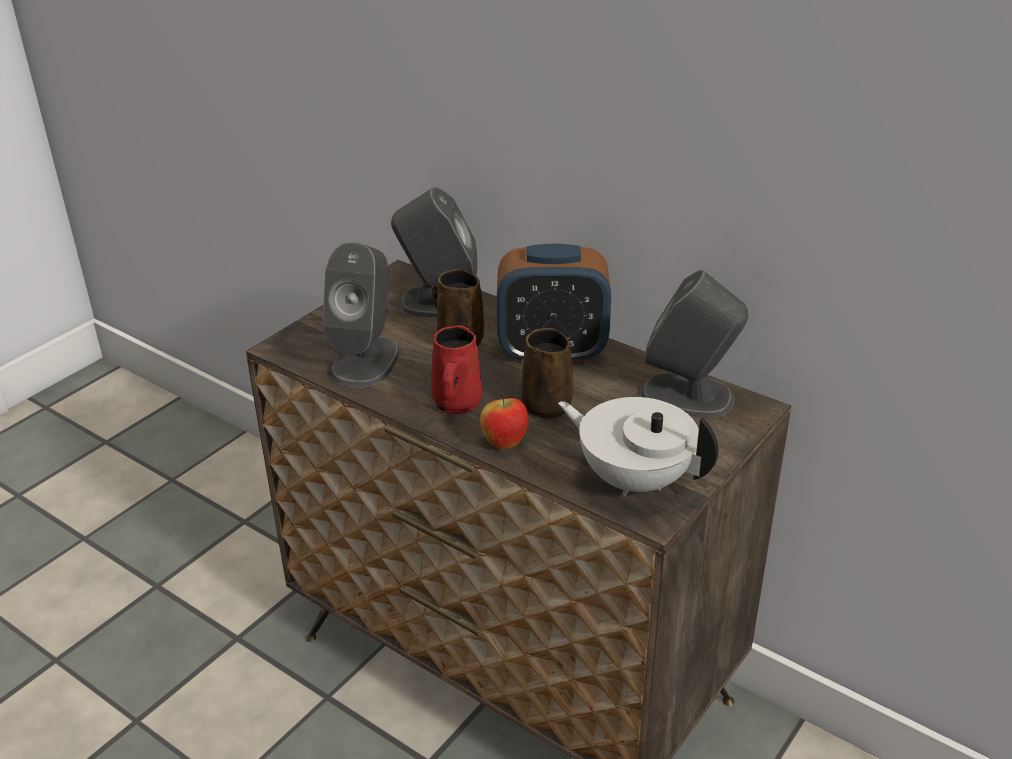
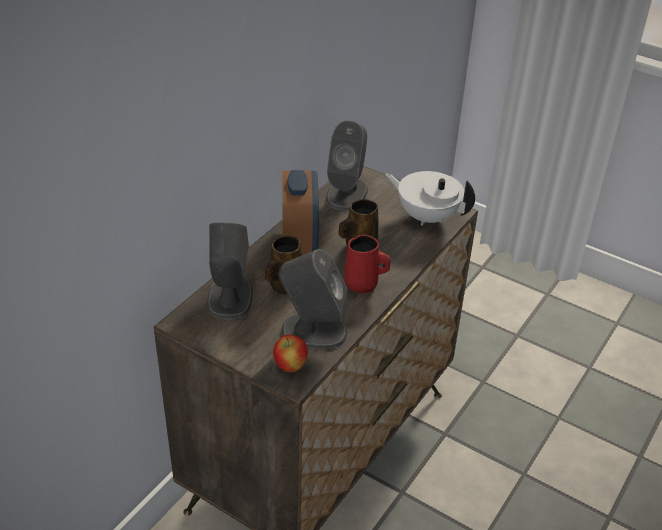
camera: 95 degrees left, 5 degrees up
(505, 443) = (402, 263): apple -> apple (290, 366)
(634, 479) = (427, 216): white teapot -> white teapot turned 90 degrees clockwise

